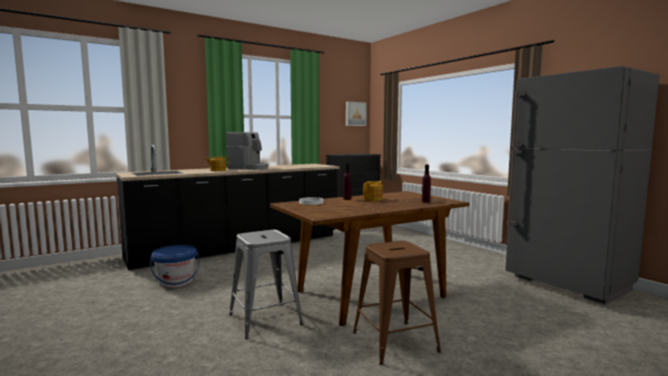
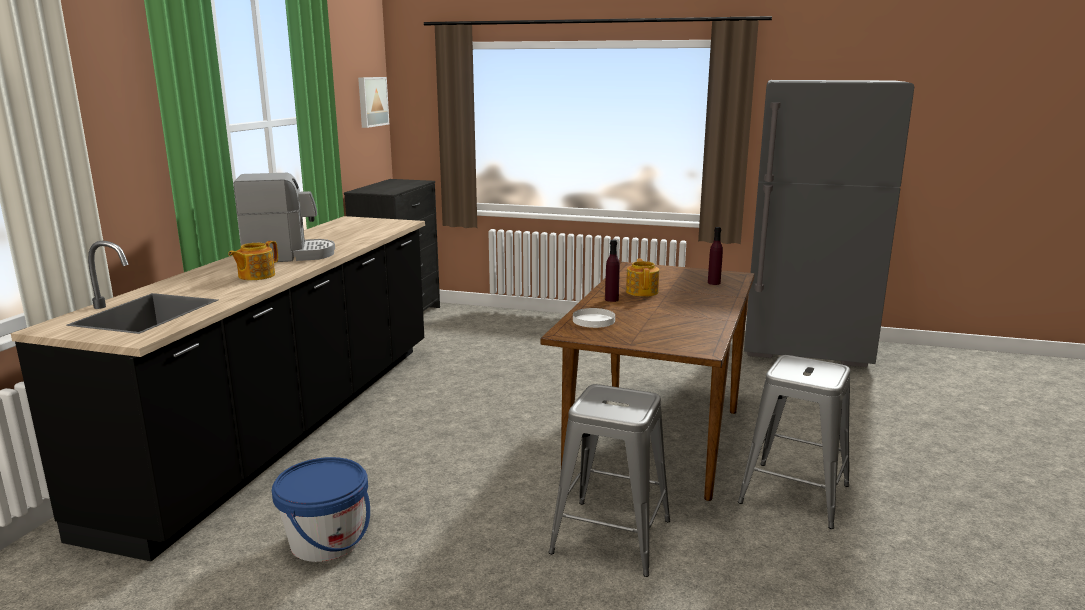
camera: 40 degrees left, 10 degrees up
(395, 341) = (794, 494): brown stool -> grey stool

